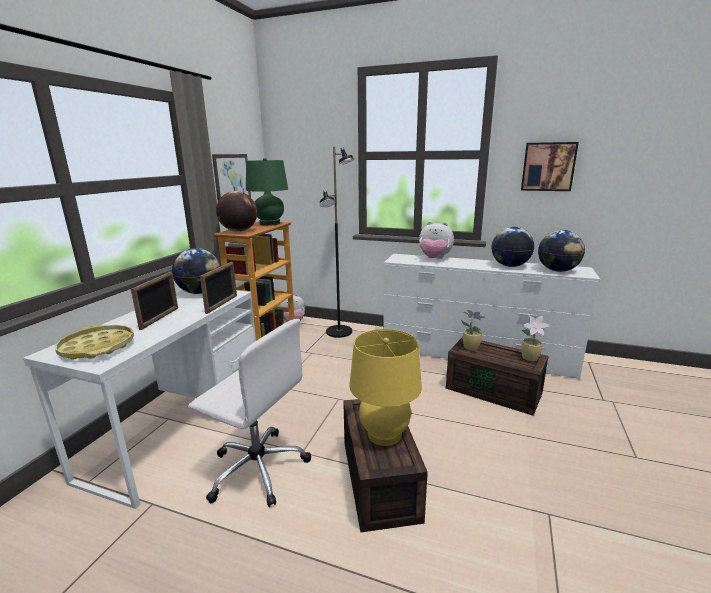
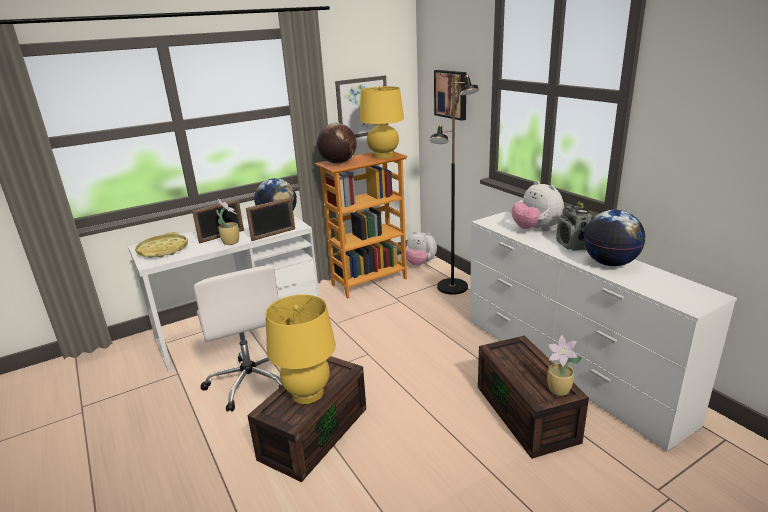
camera: 40 degrees right, 5 degrees up
(270, 223) = (383, 155): green table lamp -> yellow table lamp
(470, 347) = (510, 350): potted plant -> potted plant (231, 242)
(472, 262) = (571, 245): none -> radio
(548, 166) = (708, 126): picture -> picture (451, 94)
(557, 271) = (662, 288): globe -> none

